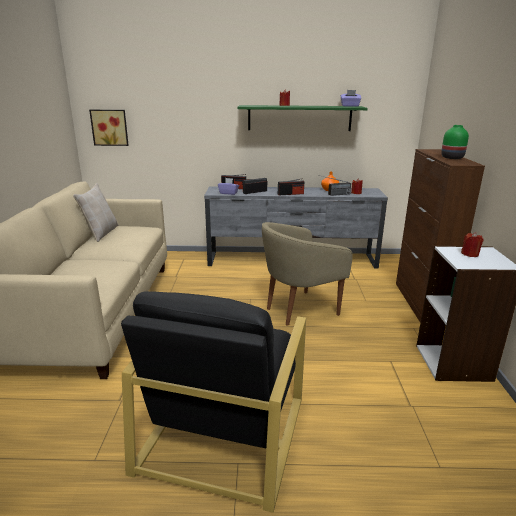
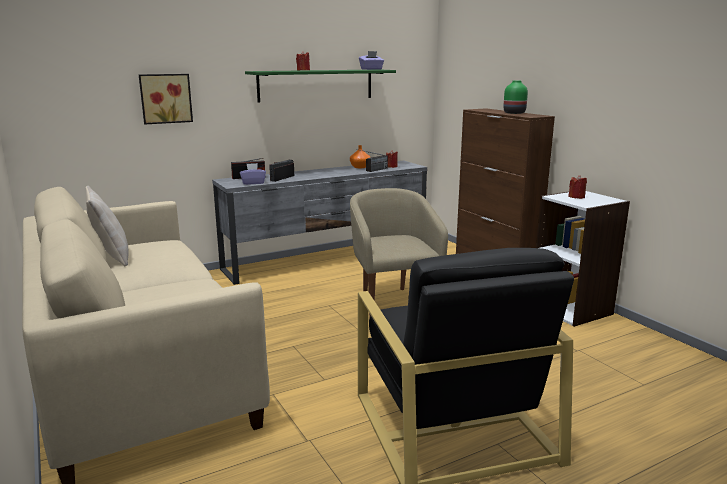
camera: 30 degrees left, 5 degrees down
(110, 127) = (59, 108): picture -> picture (165, 98)
(290, 194) = (326, 175): radio -> none
(299, 309) = (393, 302): beige armchair -> beige armchair turned 135 degrees clockwise

